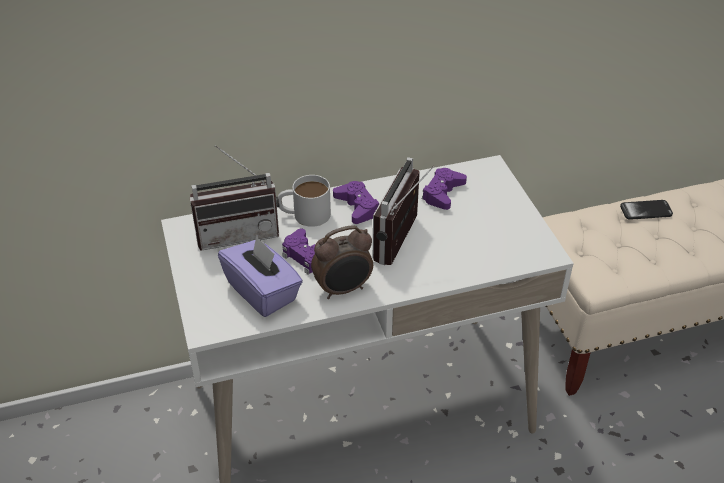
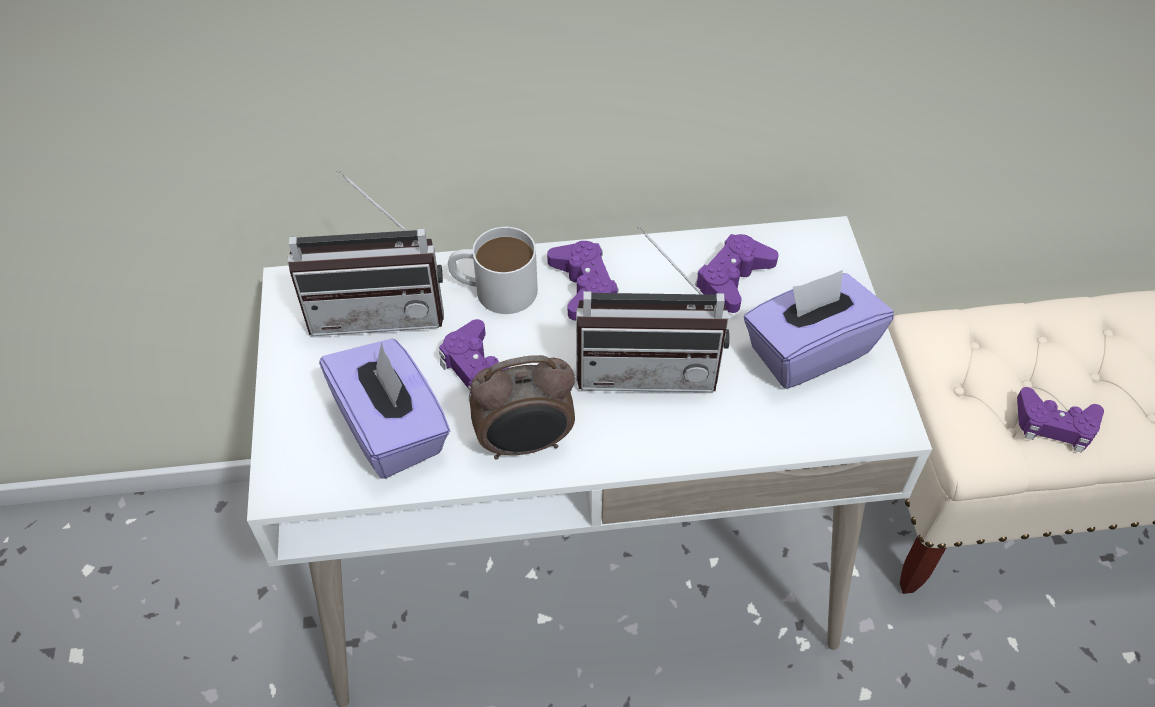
camera: 10 degrees right, 10 degrees up
(404, 242) = (648, 366): radio -> radio turned 120 degrees counterclockwise
(493, 223) = (807, 350): none -> purple tissue box
(638, 262) = (1055, 425): none -> purple game controller
(646, 211) = (1086, 328): phone -> none

